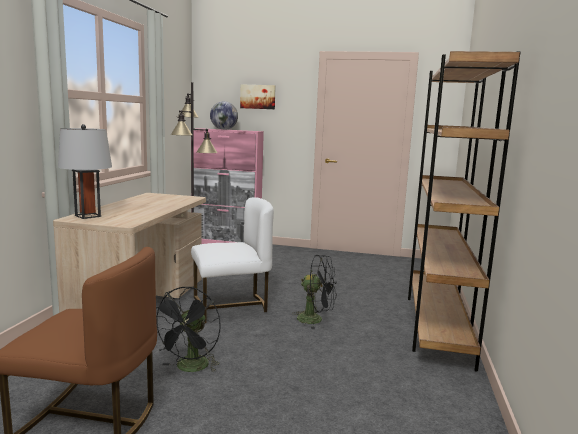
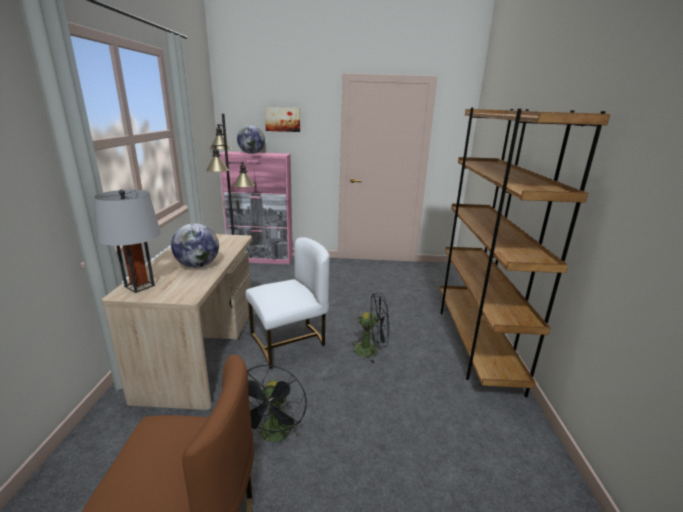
camera: 10 degrees left, 10 degrees up
(144, 209) = (198, 265): none -> globe

